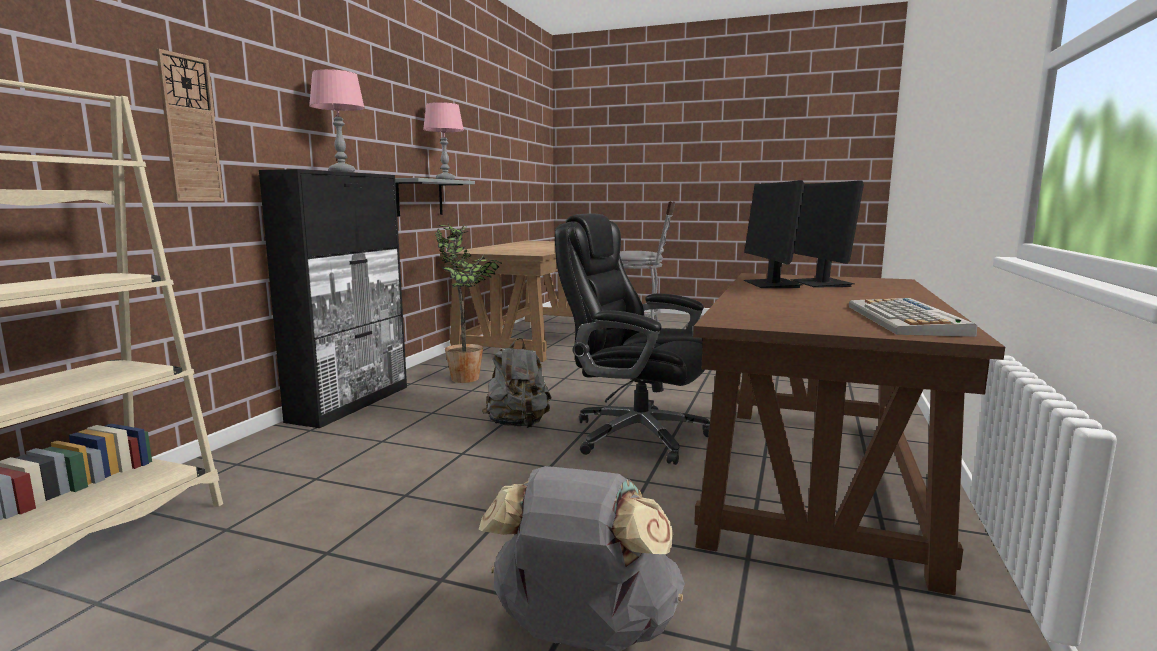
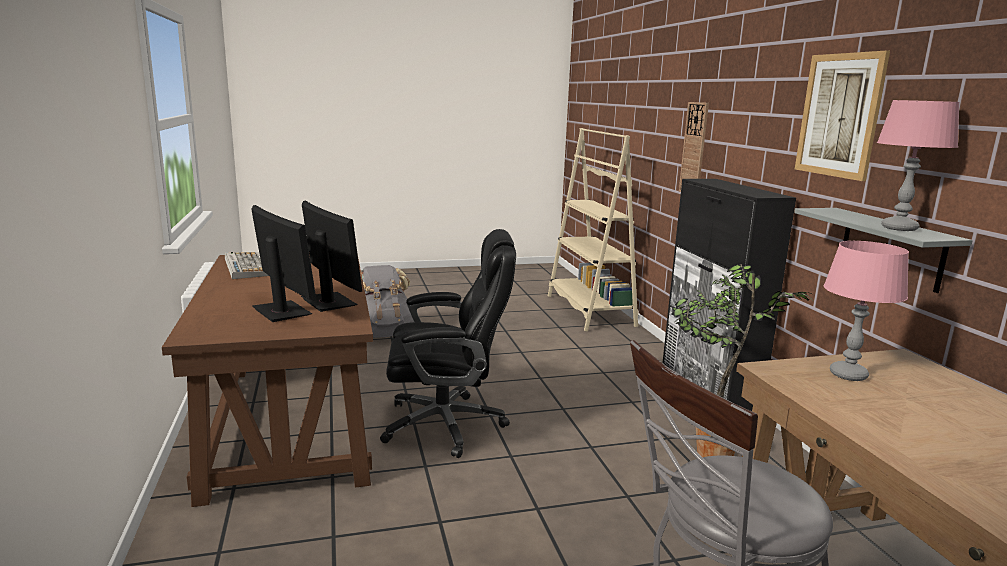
camera: 145 degrees right, 5 degrees up
(342, 172) = (736, 188): pink table lamp -> pink table lamp (847, 374)
(373, 105) = (839, 115): none -> picture
(518, 425) = (548, 408): grey backpack -> none

